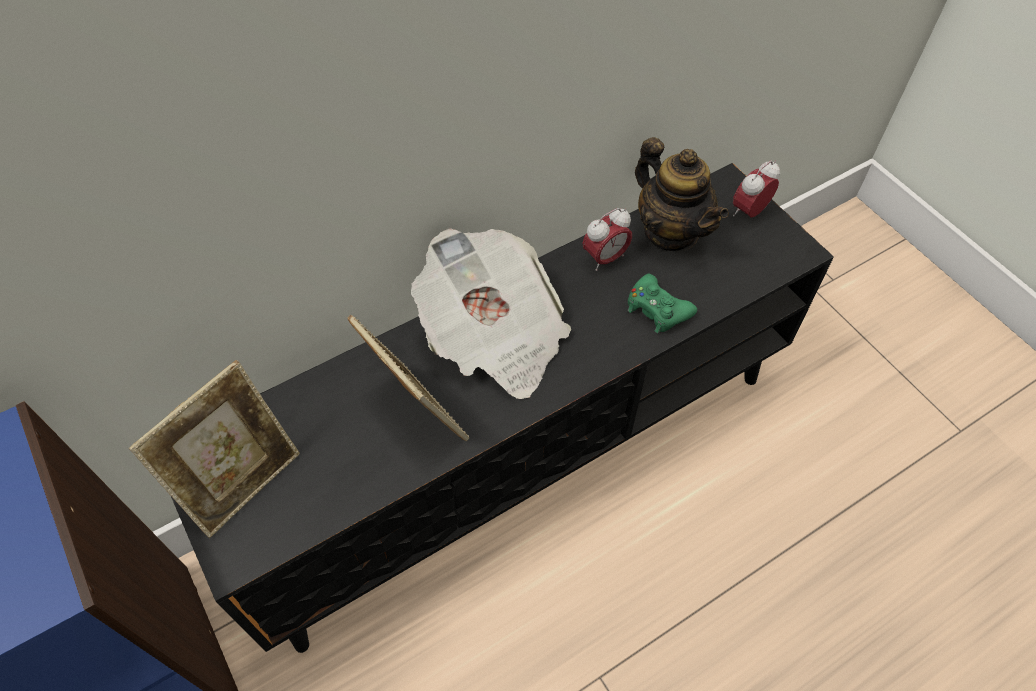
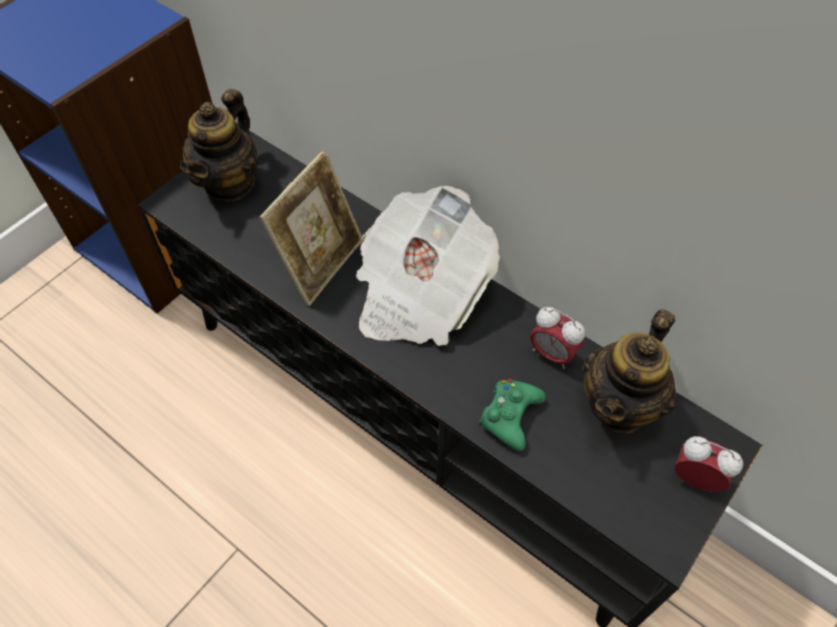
camera: 70 degrees right, 0 degrees up
(241, 480) = (229, 182): picture frame -> teapot

